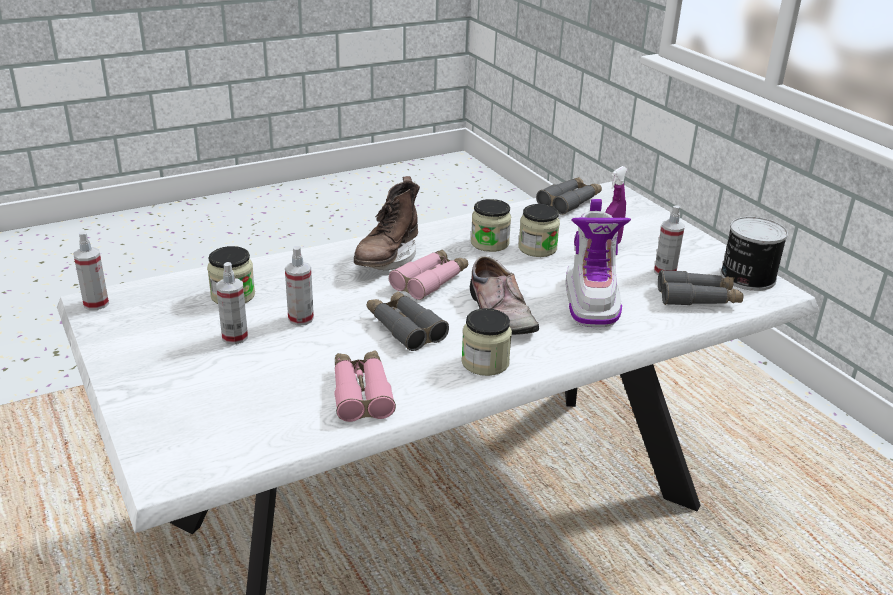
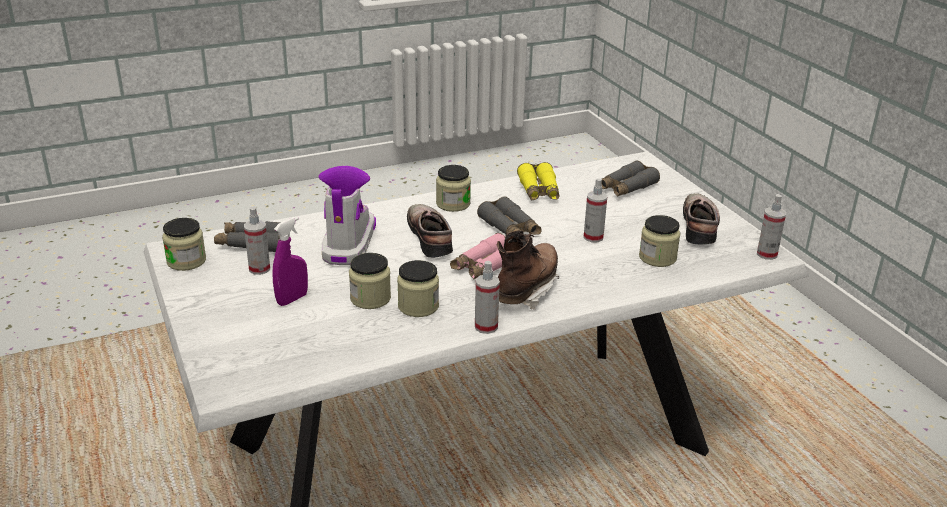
camera: 175 degrees left, 0 degrees up
(149, 339) = (702, 226): none -> shoe
(235, 337) = (638, 226): spray bottle -> spray bottle (486, 327)
(361, 393) = (539, 190): pink binoculars -> yellow binoculars
(569, 202) = (295, 368): grey binoculars -> grey binoculars (626, 187)
(746, 277) = (186, 261): can -> jar

